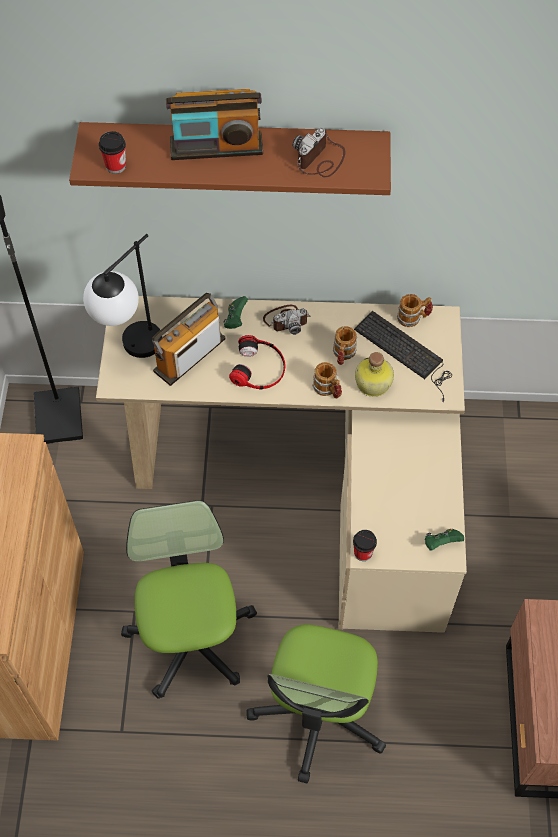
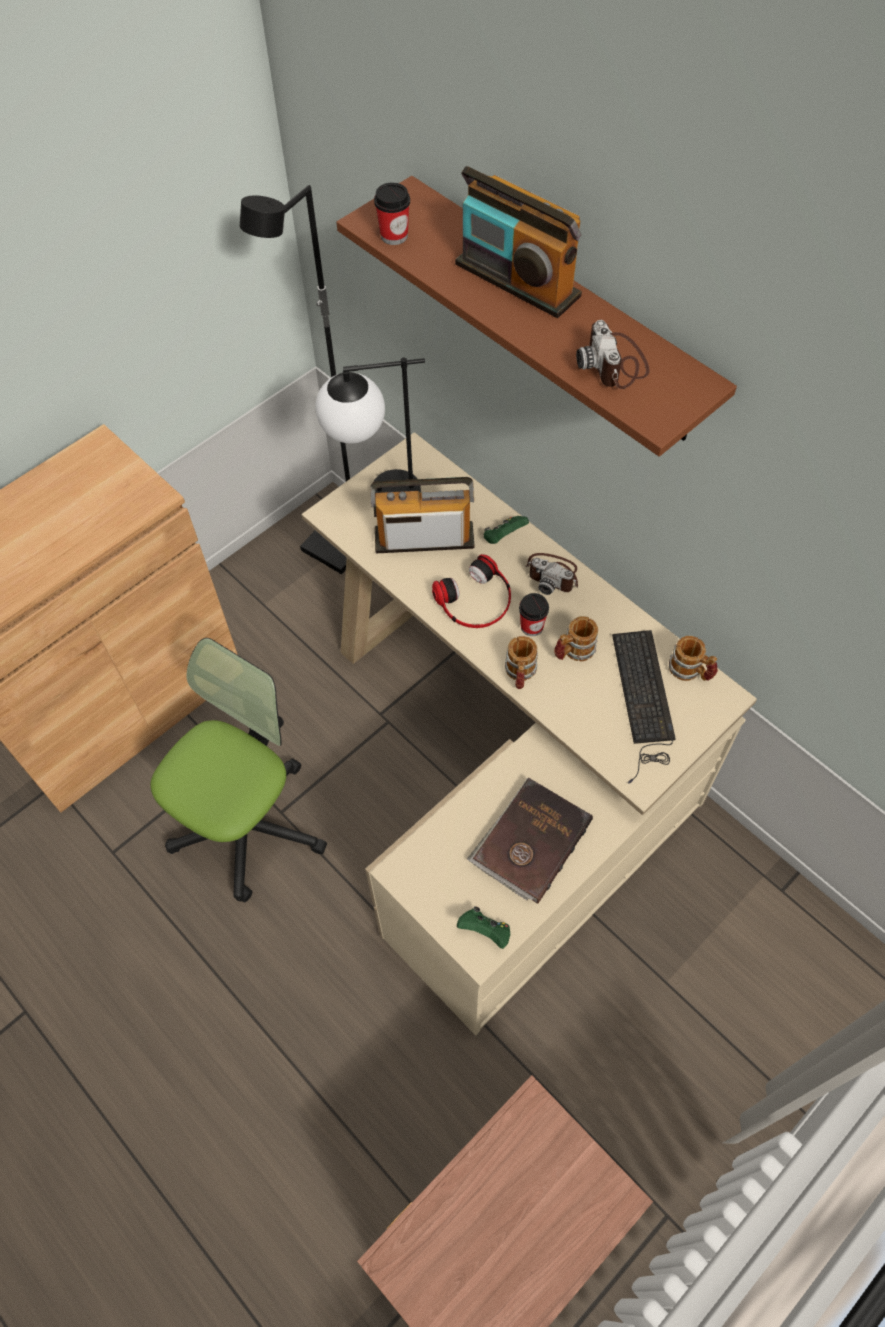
camera: 45 degrees right, 0 degrees up
(319, 715) = (281, 999): office chair -> none
(320, 160) = (615, 363): camera -> camera turned 90 degrees counterclockwise
(363, 553) = (397, 869): cup -> cup (532, 626)
(372, 384) = (572, 704): bottle -> none
(415, 479) = (530, 841): none -> brown book

